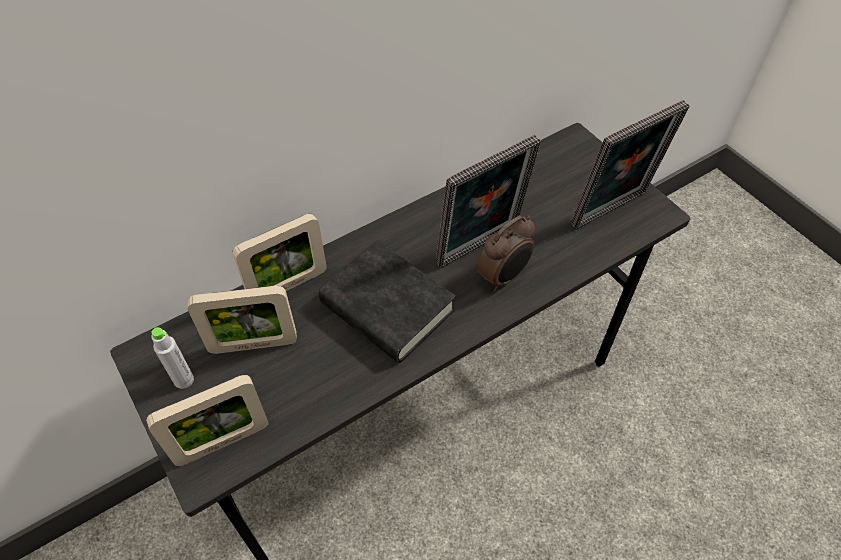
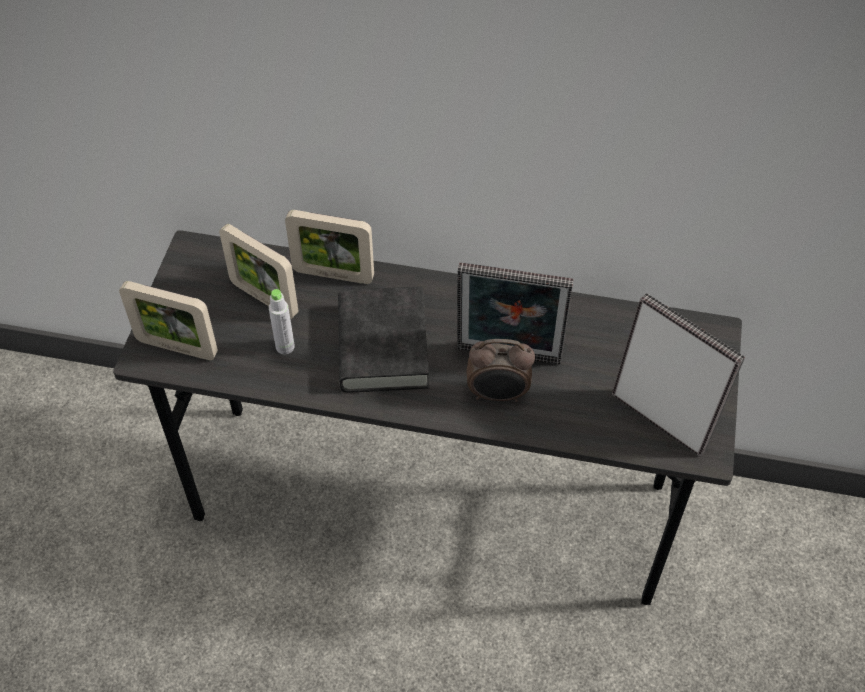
camera: 45 degrees right, 0 degrees up
(184, 380) = (197, 287): grey bottle -> grey bottle (285, 347)
(612, 212) = (662, 418): picture frame -> picture frame turned 150 degrees counterclockwise

